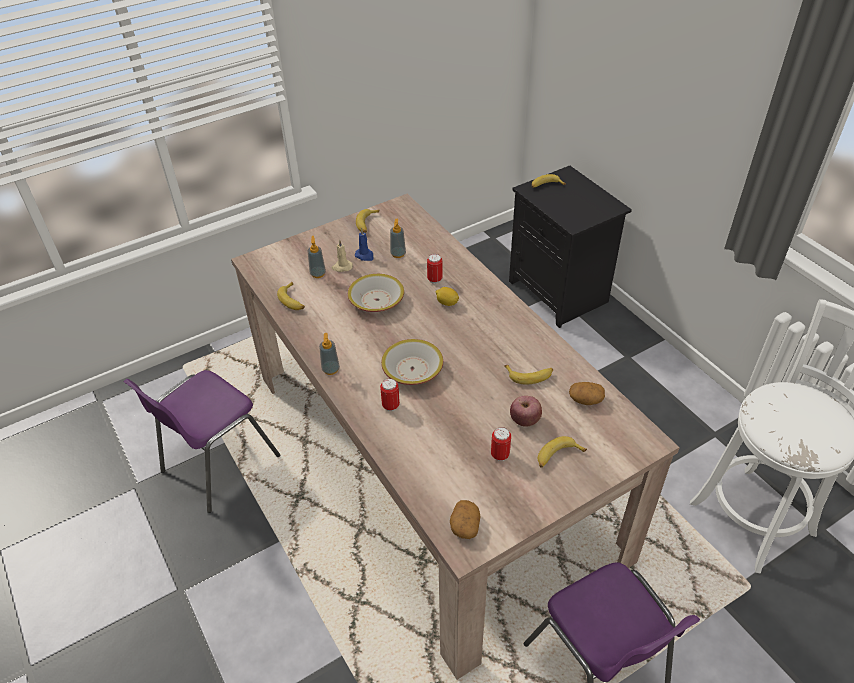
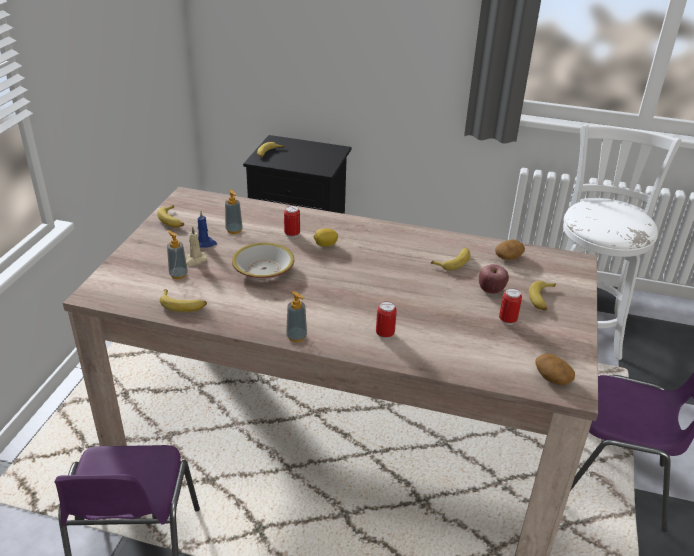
camera: 45 degrees left, 10 degrees down
(412, 369) = (364, 301): bowl -> none

